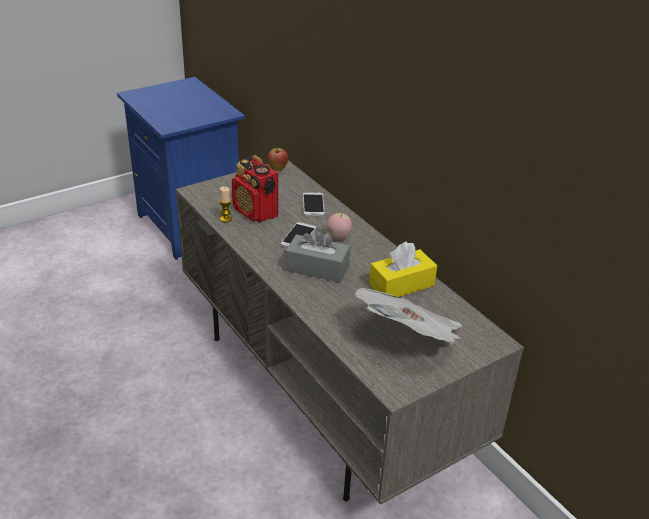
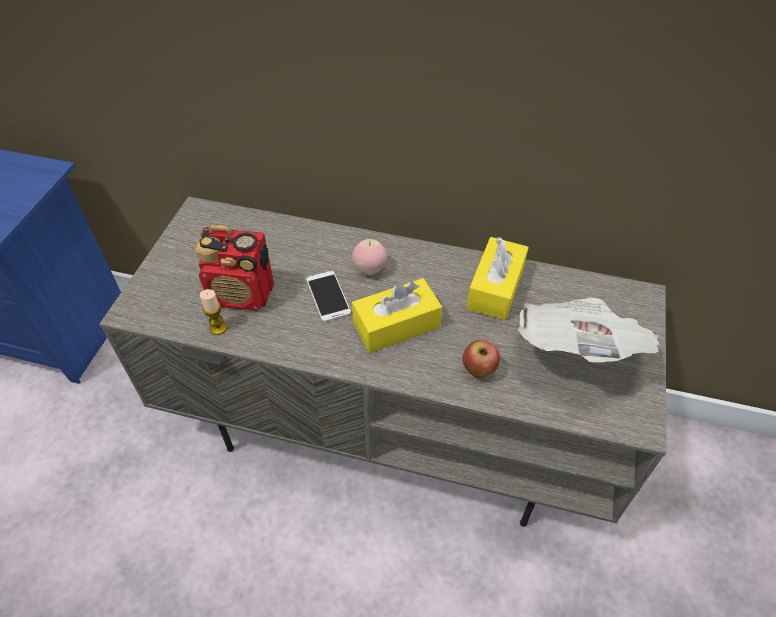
camera: 40 degrees left, 15 degrees up
(277, 169) = (197, 217): apple -> apple (478, 371)
(313, 204) = (293, 242): phone -> none
(317, 268) = (396, 325): grey tissue box -> yellow tissue box

